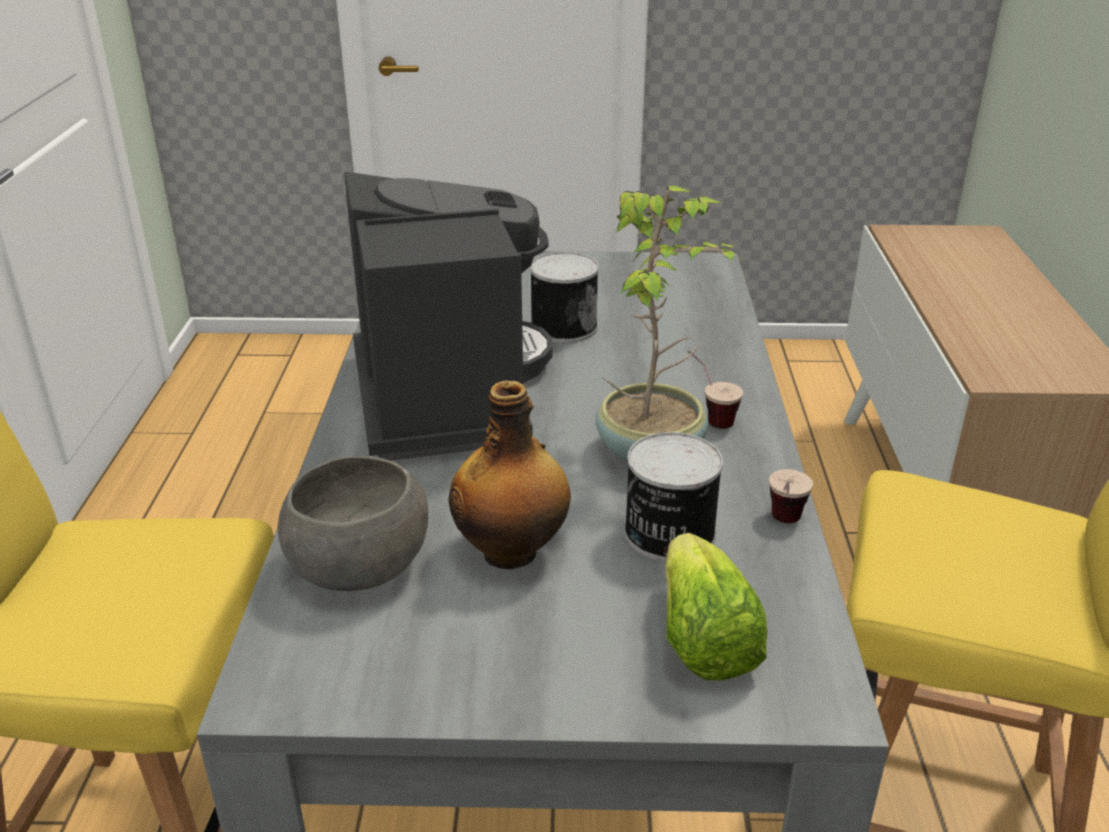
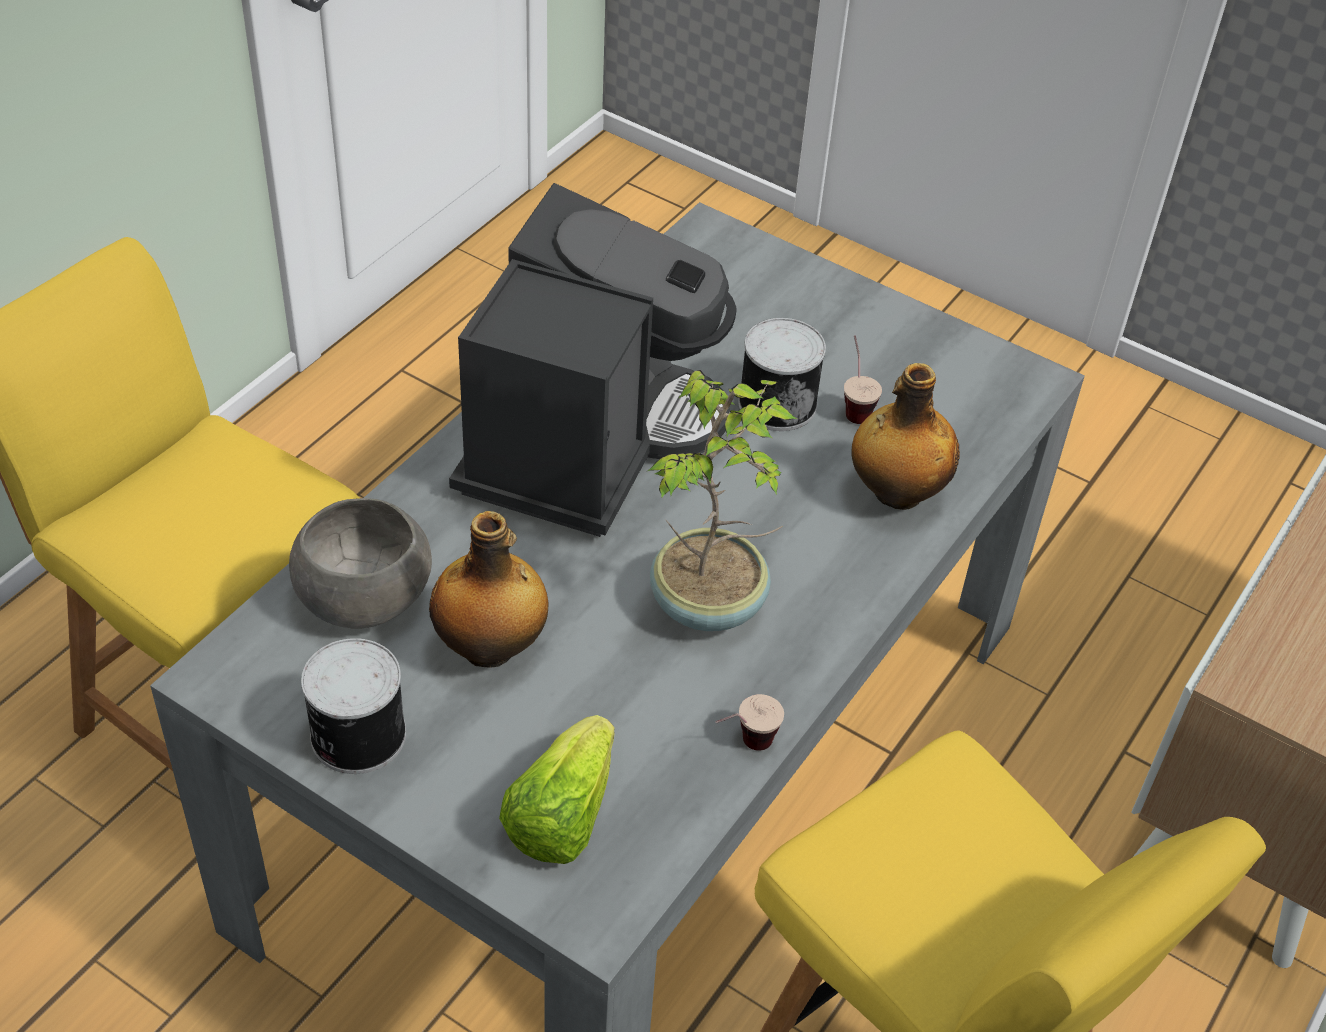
camera: 30 degrees right, 15 degrees up
(668, 534) = (633, 701): can -> can (355, 735)
(700, 343) = (896, 493): none -> bottle
(709, 416) = (806, 591): cup -> cup (854, 405)

